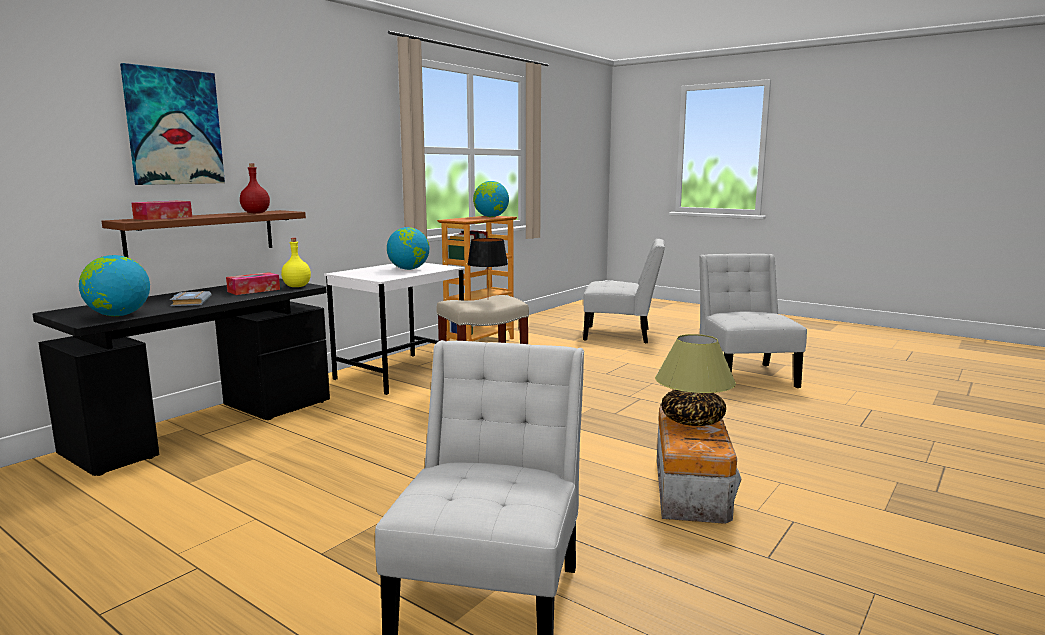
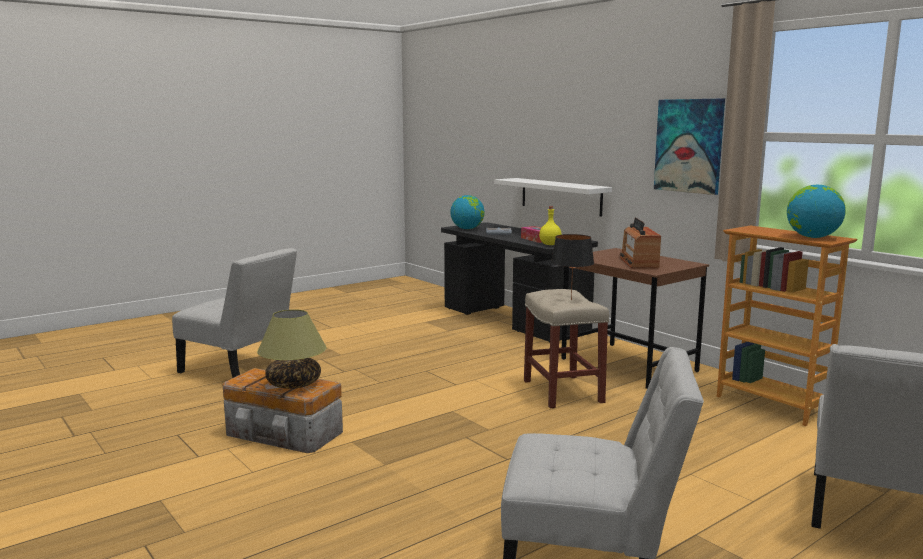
camera: 105 degrees right, 0 degrees up
(163, 218) = (528, 180): tissue box -> none
(174, 127) = (554, 120): picture -> picture (689, 146)
(202, 234) = (560, 196): brown shelf -> white shelf
(255, 213) = (569, 185): red bottle -> none
(400, 373) = (629, 365): white desk -> brown desk
(409, 269) = (639, 262): globe -> radio

